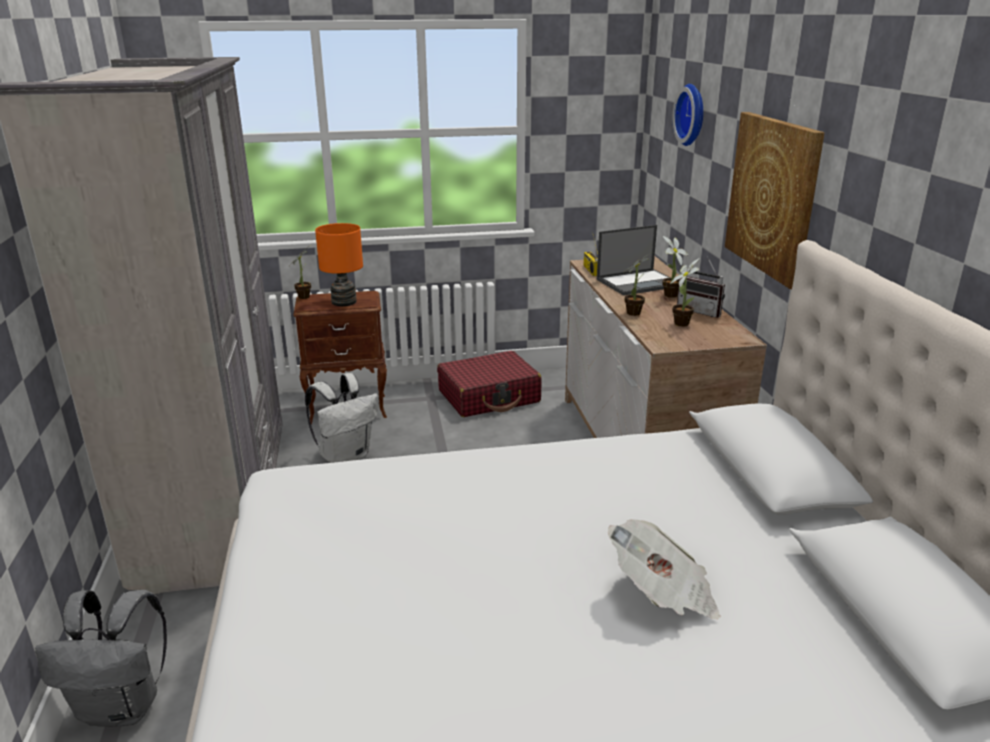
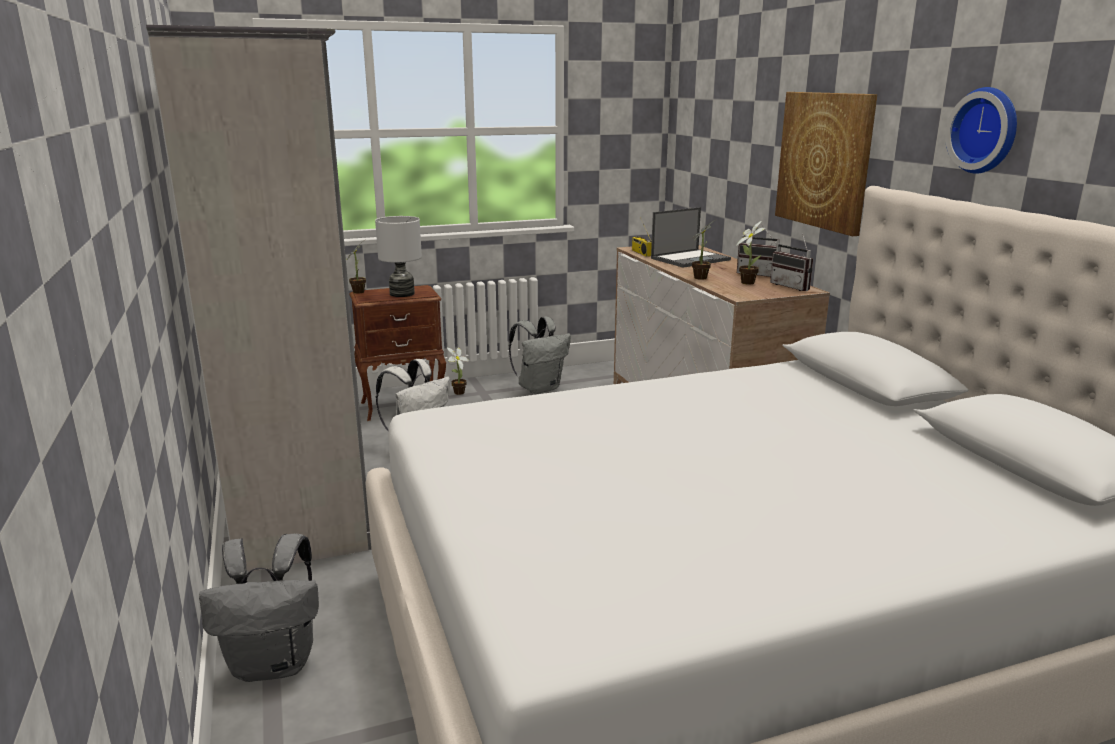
camera: 10 degrees left, 5 degrees down
(344, 302) = (402, 294): orange table lamp -> grey table lamp
(489, 397) = (539, 388): red suitcase -> grey backpack
(663, 594) = (828, 463): newspaper -> none
(669, 296) = (723, 266): potted plant -> potted plant (457, 393)
(693, 115) = (728, 106): wall clock -> wall clock (986, 130)
(729, 333) = (793, 286): none -> radio

